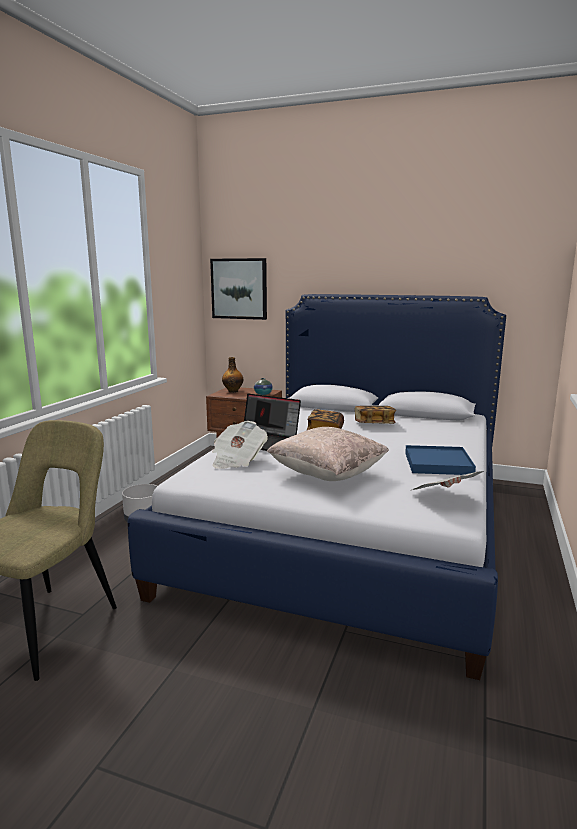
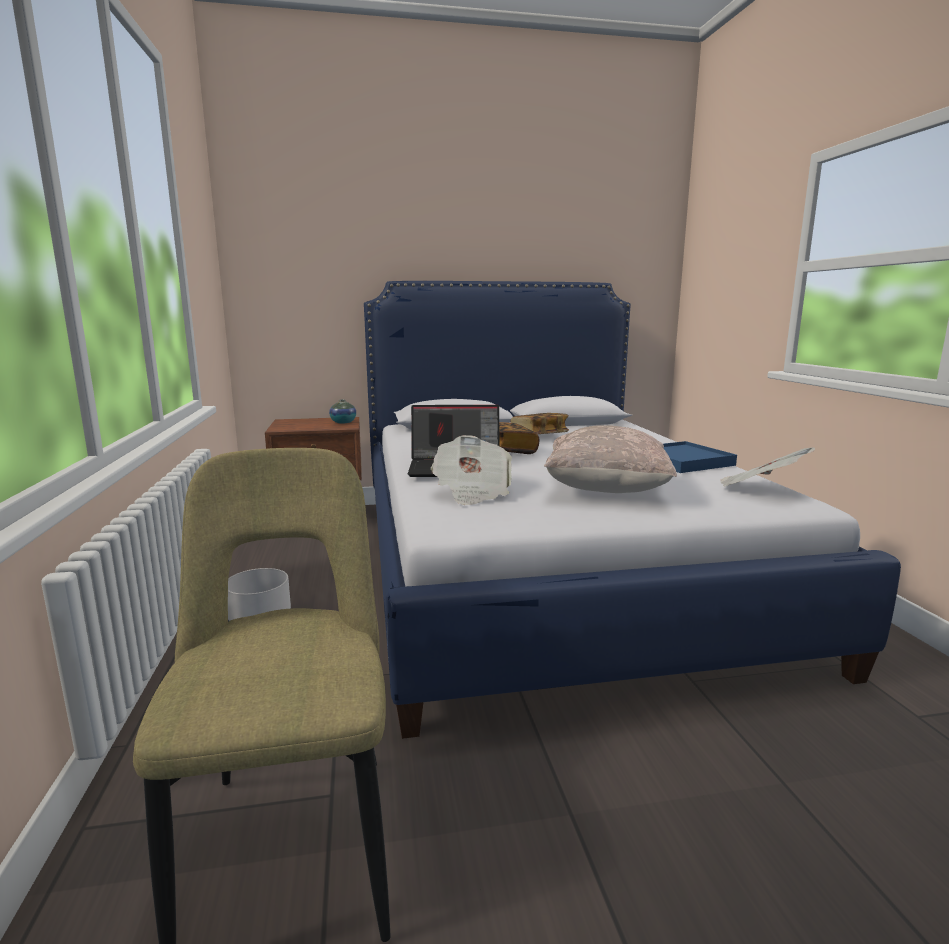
camera: 30 degrees left, 0 degrees up
(233, 391) = (294, 423): bottle -> none
(239, 288) = (283, 274): picture -> none

